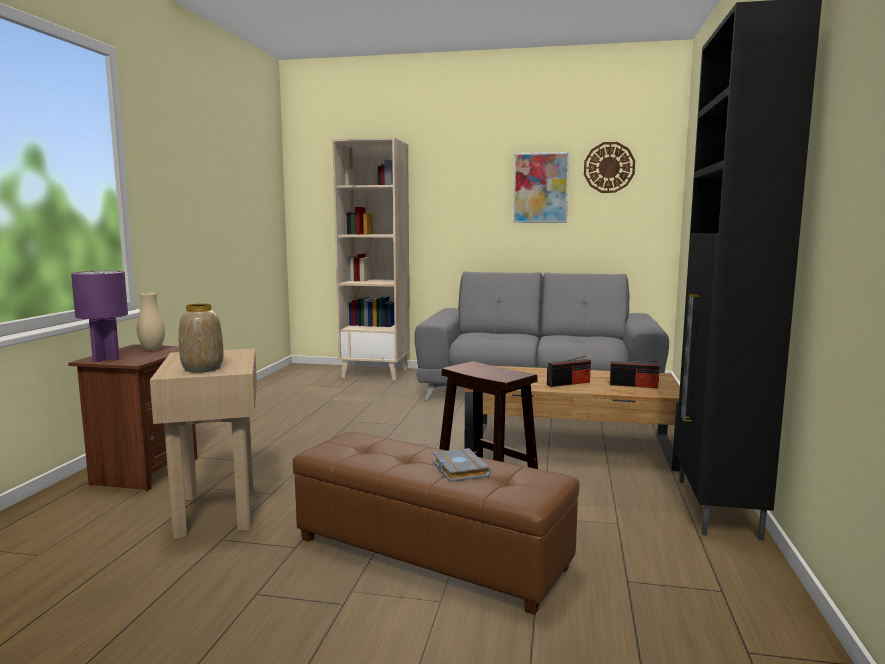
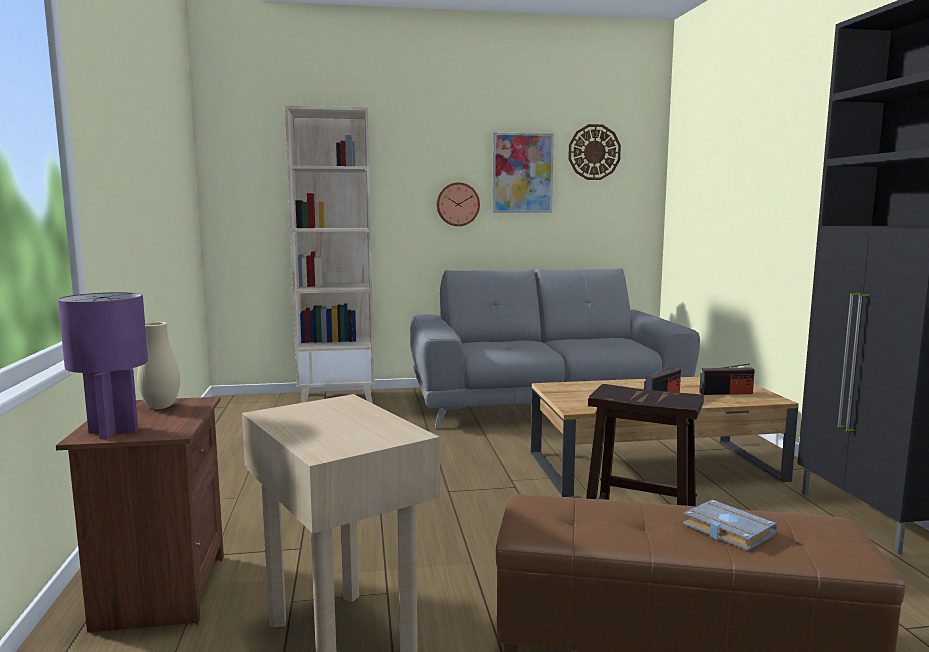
camera: 20 degrees left, 0 degrees up
(203, 369) = (354, 437): vase -> none
(483, 215) = (457, 204): none -> wall clock

